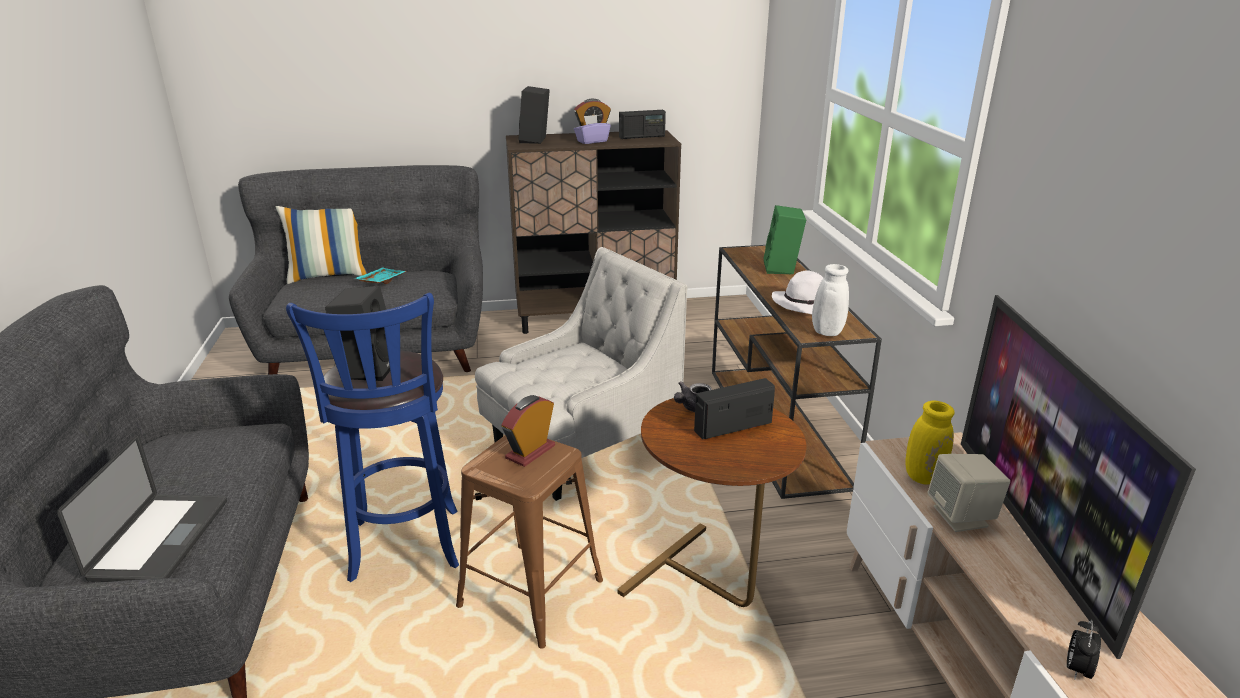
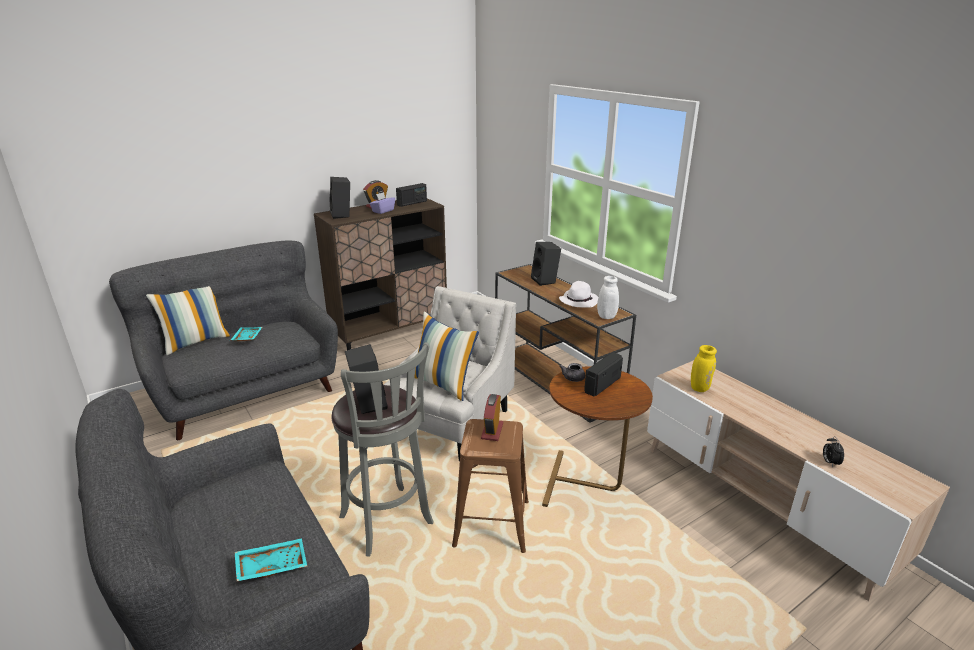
camera: 25 degrees left, 0 degrees up
(160, 539) = (272, 565): laptop -> turquoise tray
(405, 550) = (388, 523): blue stool -> grey stool
(552, 382) = (444, 384): none -> pillow
(782, 269) = (545, 281): green speaker -> black speaker
(961, 517) = (731, 404): beige speaker -> none
(1032, 534) = (766, 404): television -> none

